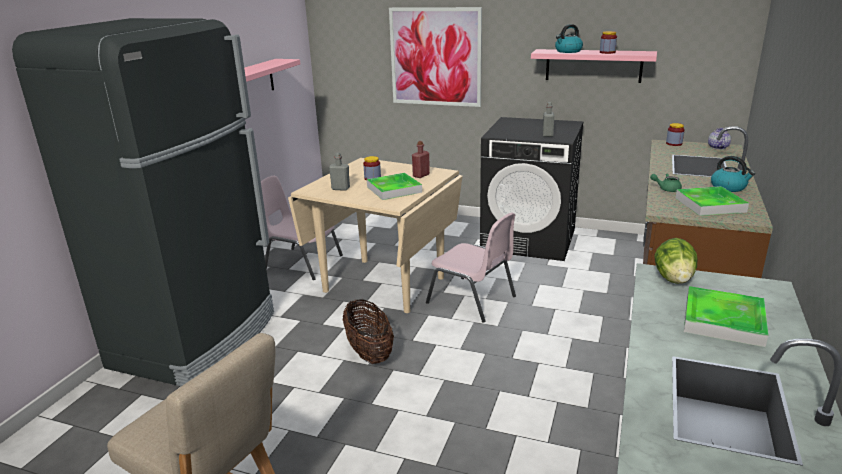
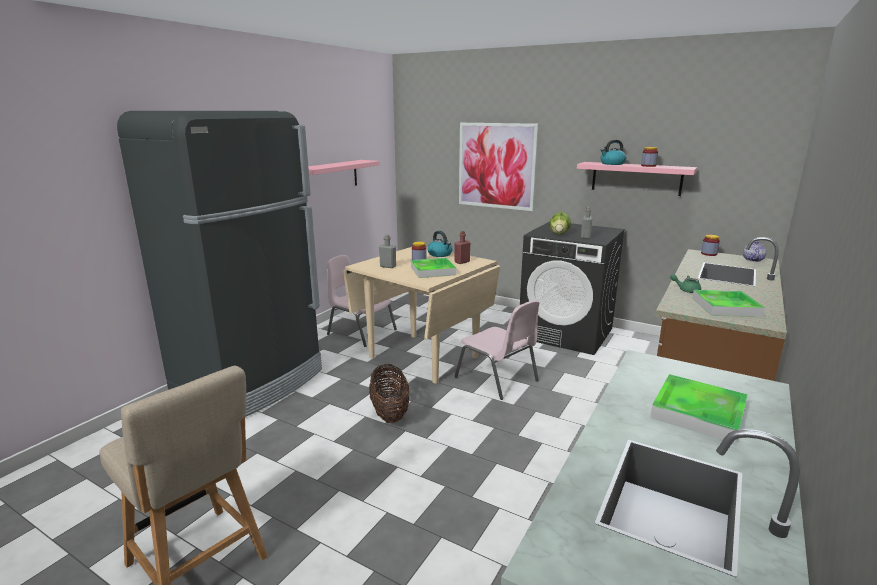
camera: 10 degrees right, 5 degrees down
(674, 279) = (660, 368): lettuce -> lettuce (559, 234)
(729, 187) = (751, 294): kettle -> kettle (440, 254)

